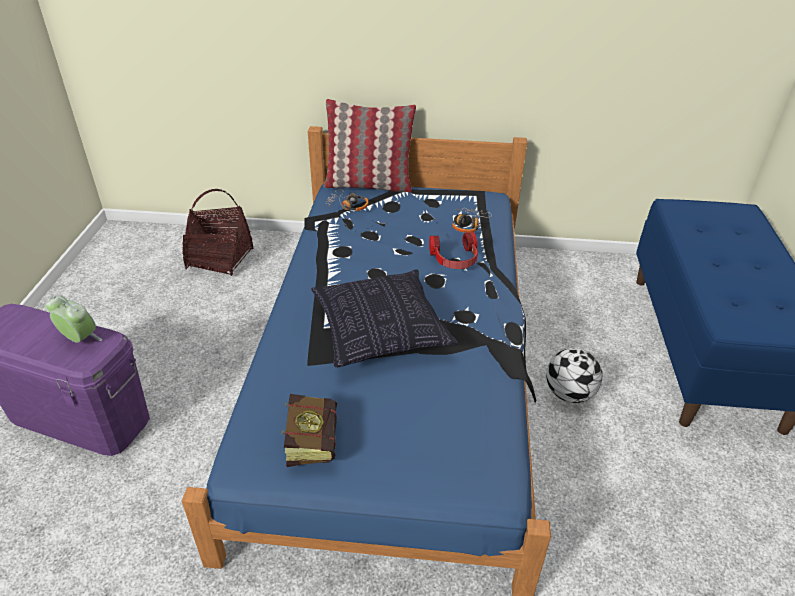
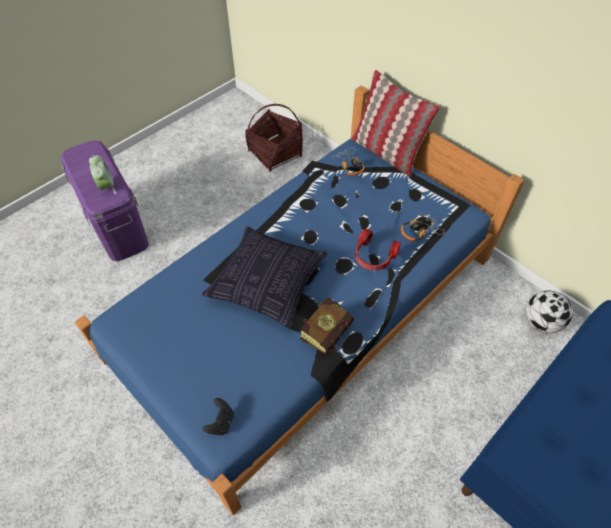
camera: 40 degrees right, 15 degrees up
(313, 437) = (159, 331): book -> book (329, 330)
(478, 471) = (221, 422): none -> black game controller
(569, 394) = (403, 406): football -> football (541, 322)

